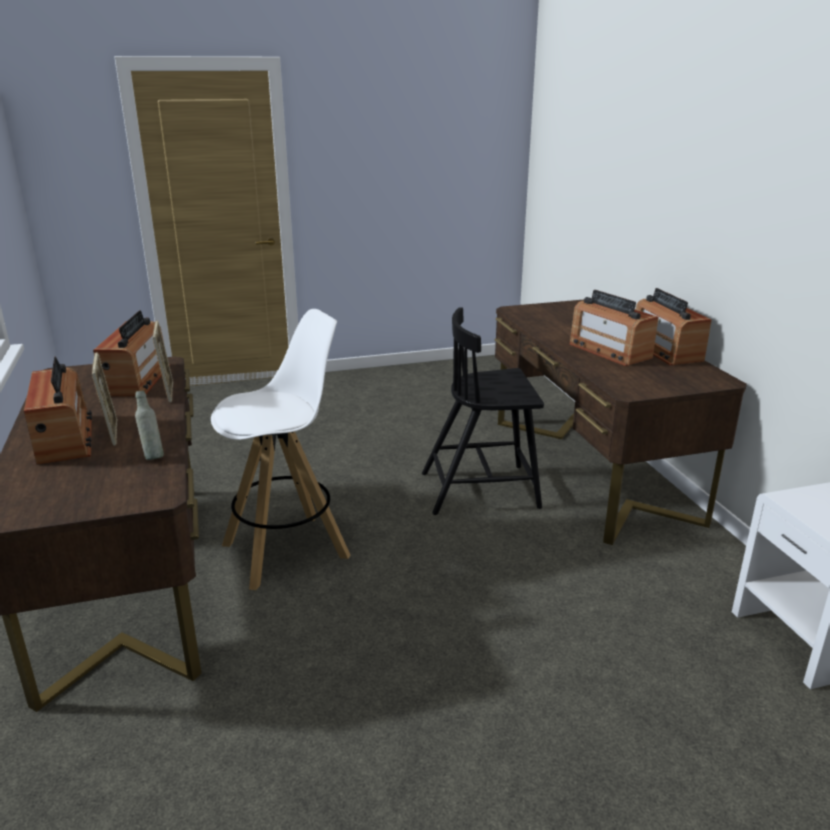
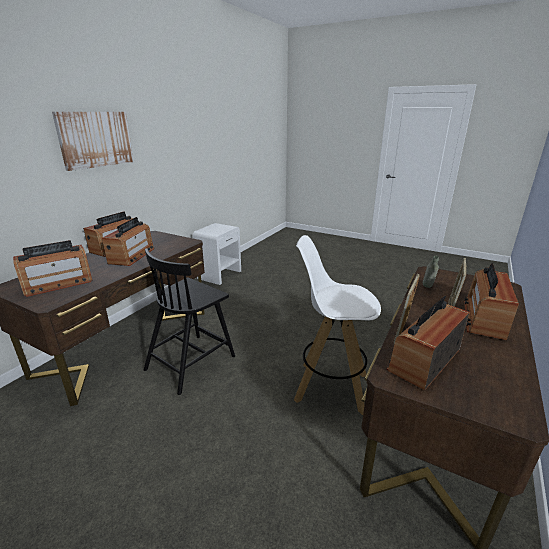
camera: 135 degrees left, 0 degrees up
(482, 489) = (191, 362): black chair -> black chair turned 90 degrees clockwise
(562, 316) = (58, 283): none -> radio
(729, 174) = (96, 139): none -> picture

